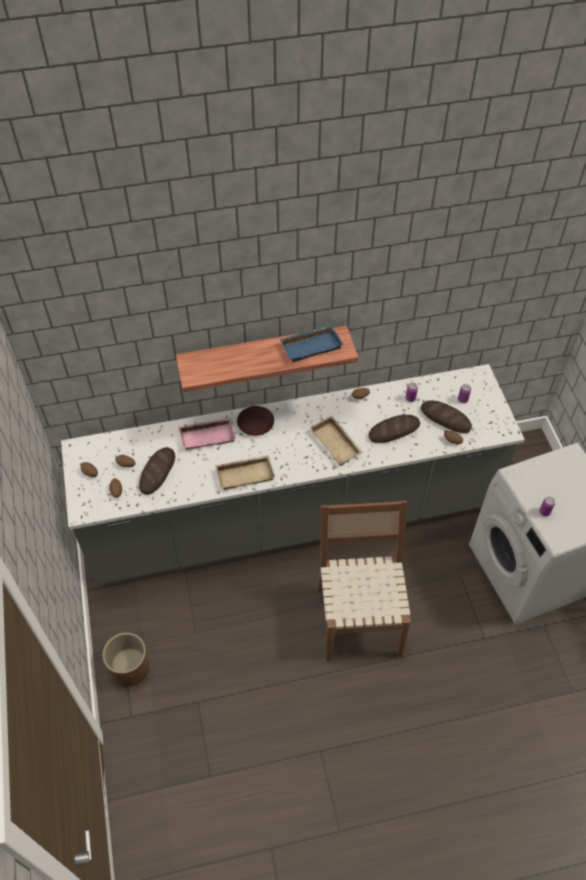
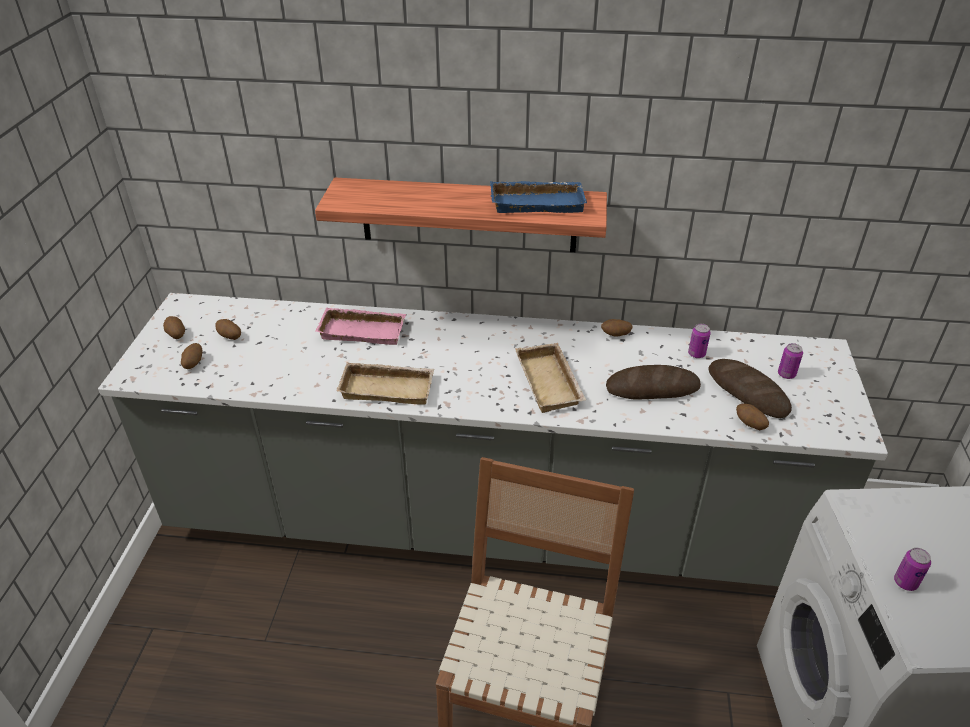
camera: 20 degrees right, 15 degrees down
(130, 668) = (142, 663): brown planter -> none
(157, 472) = (265, 355): bread -> none
(255, 423) = (440, 331): brown plate -> none

